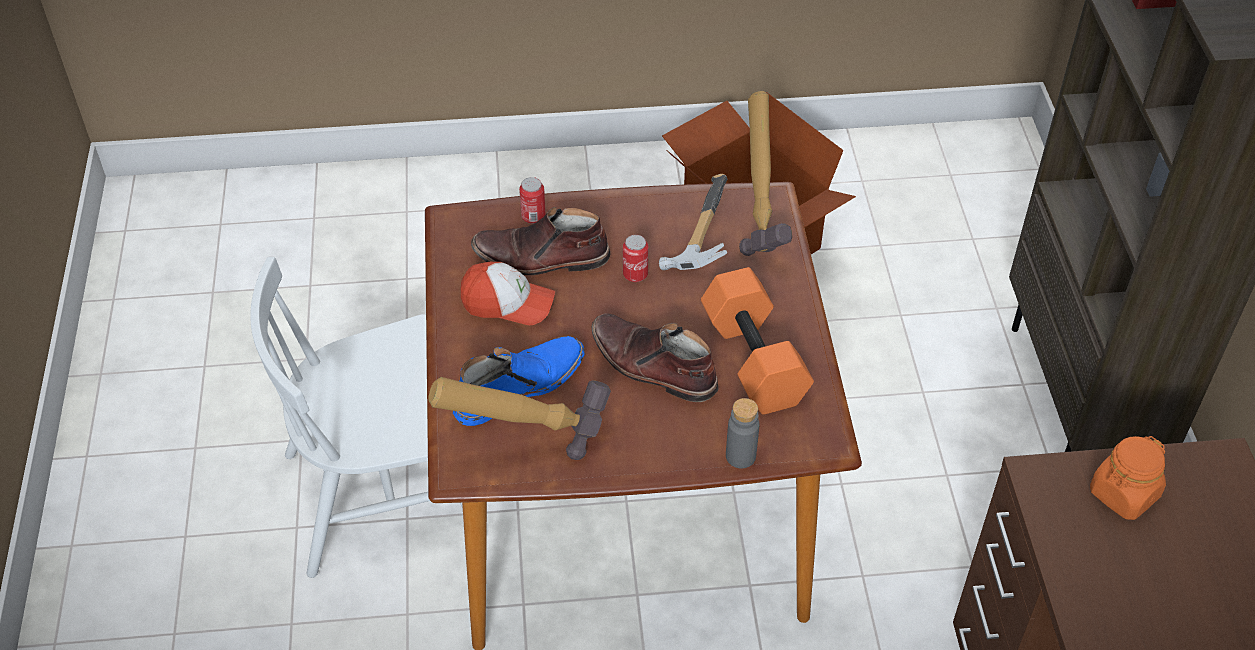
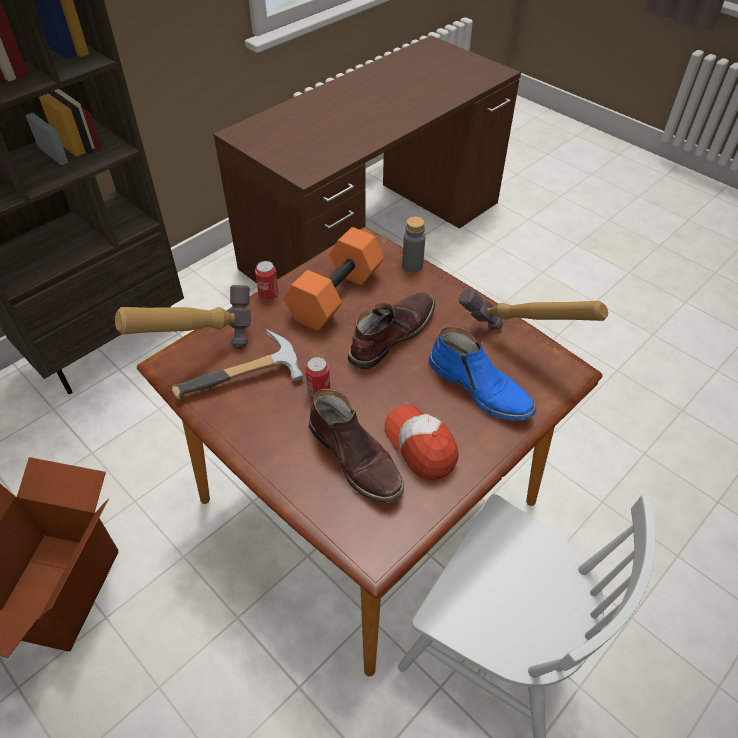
camera: 130 degrees left, 0 degrees up
(518, 386) = (480, 388): blue boot -> blue boot turned 150 degrees counterclockwise
(533, 216) = (316, 497): can -> can (268, 294)
(652, 366) = (390, 335): brown boot -> brown boot turned 135 degrees counterclockwise
(1123, 494) = (288, 151): orange jar -> none

